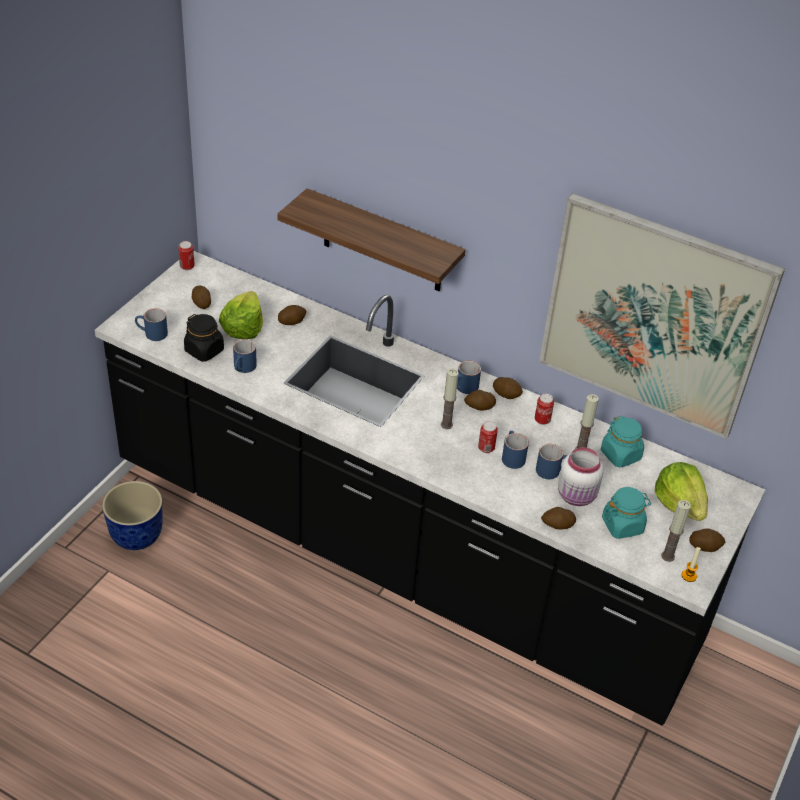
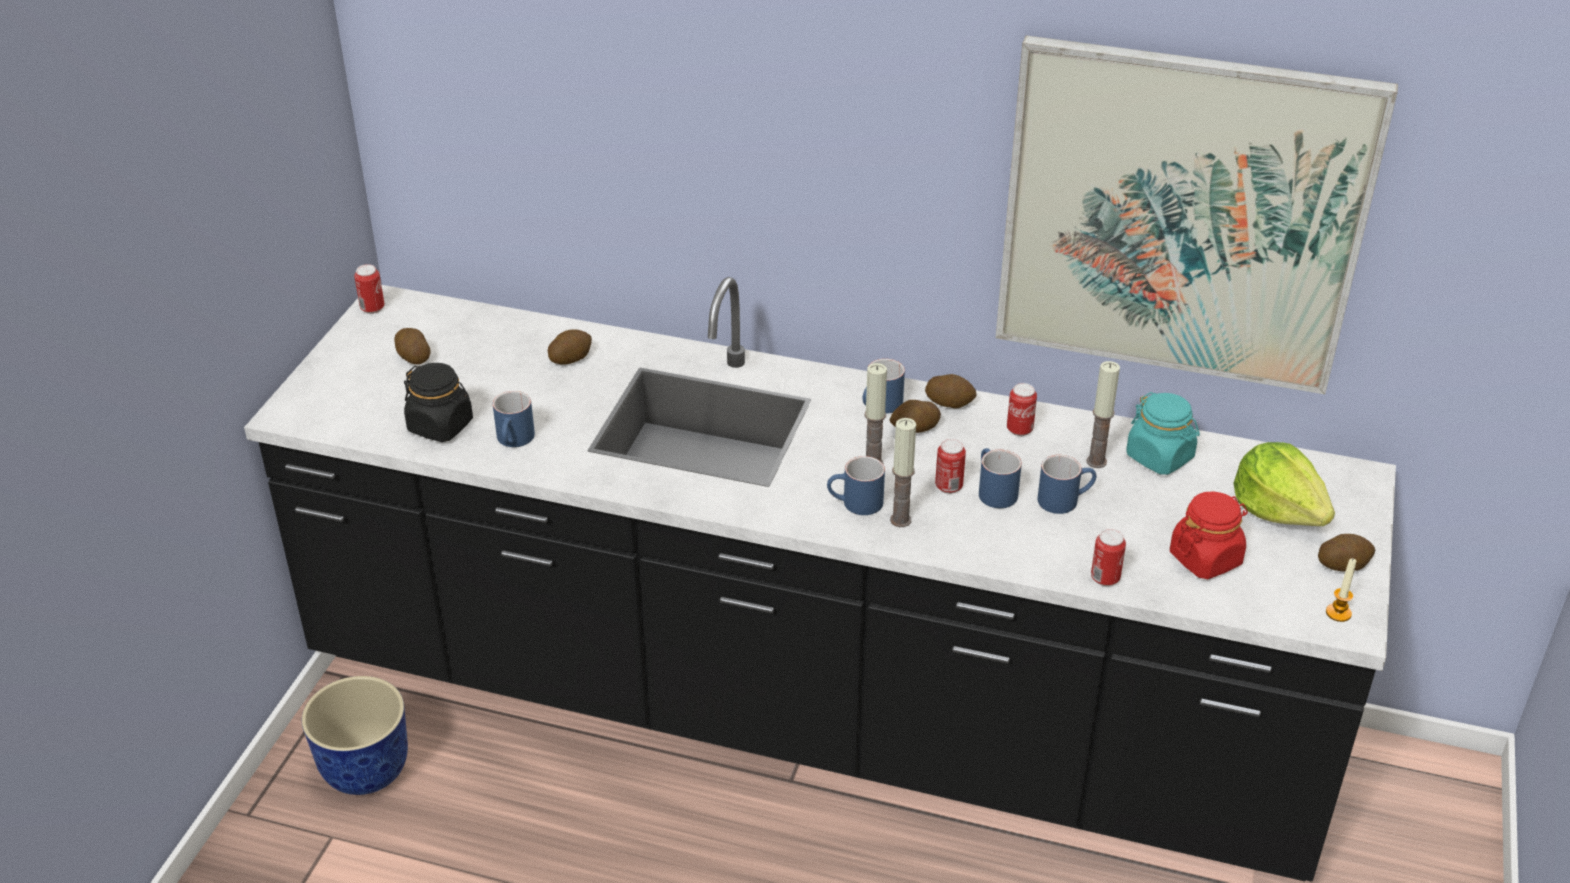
camera: 10 degrees left, 5 degrees down
(151, 334) = (344, 416): blue mug -> blue mug (855, 504)
(243, 327) = (493, 381): lettuce -> none
(383, 242) = (705, 195): shelf -> none
(557, 525) = (1105, 578): potato -> can
(577, 496) = (1118, 530): white jar -> none
(622, 525) = (1205, 558): turquoise jar -> red jar
(668, 556) = (1293, 590): candle -> candle (900, 520)

